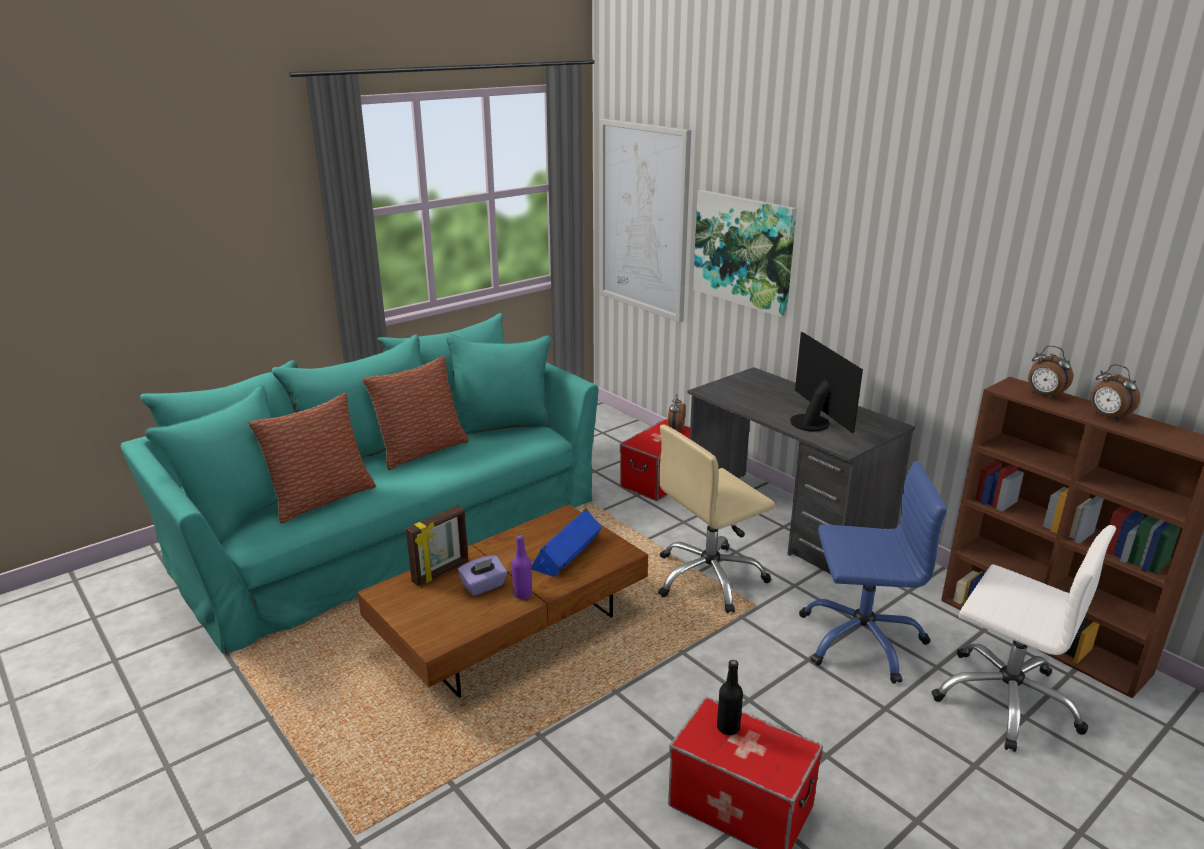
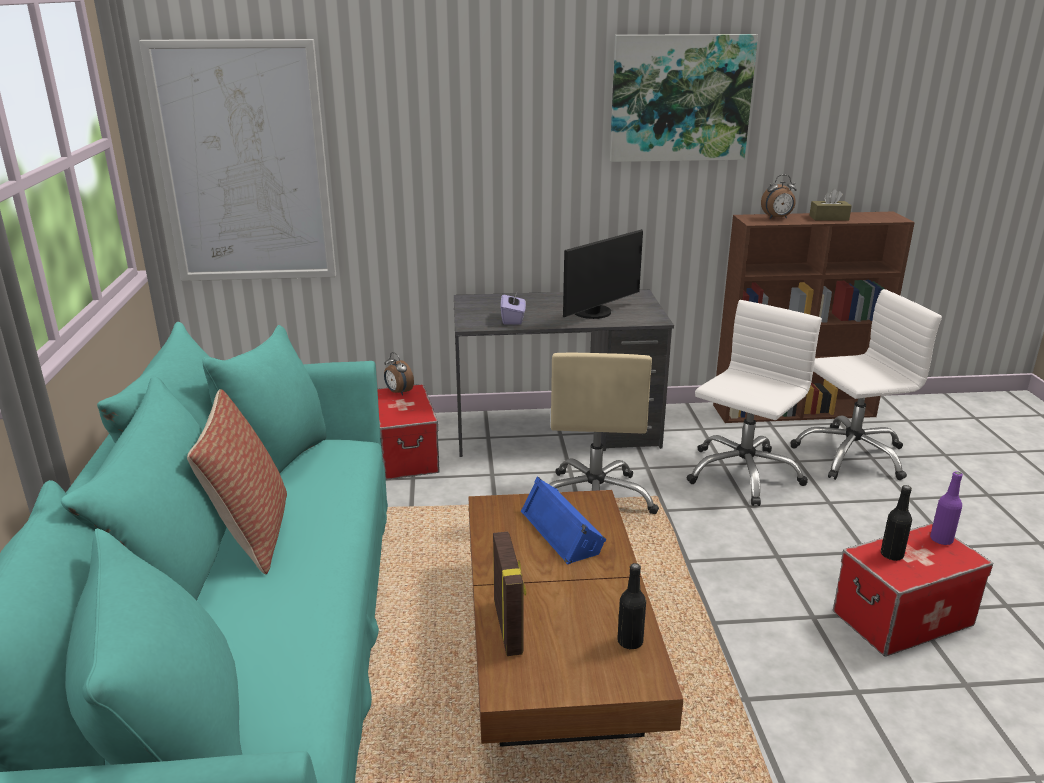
camera: 55 degrees left, 0 degrees up
(321, 498) = (261, 656): pillow -> none
(467, 622) = (630, 641): none -> black bottle
(483, 586) = (570, 606): purple tissue box -> purple tissue box (513, 319)
(522, 594) = (611, 585): purple bottle -> purple bottle (941, 539)
(743, 251) = (418, 170): picture -> picture (680, 98)
(813, 422) = (595, 313): monitor -> monitor turned 120 degrees clockwise
(861, 639) = (742, 473): blue office chair -> white office chair
(1107, 417) = (829, 218): alarm clock -> brown tissue box

